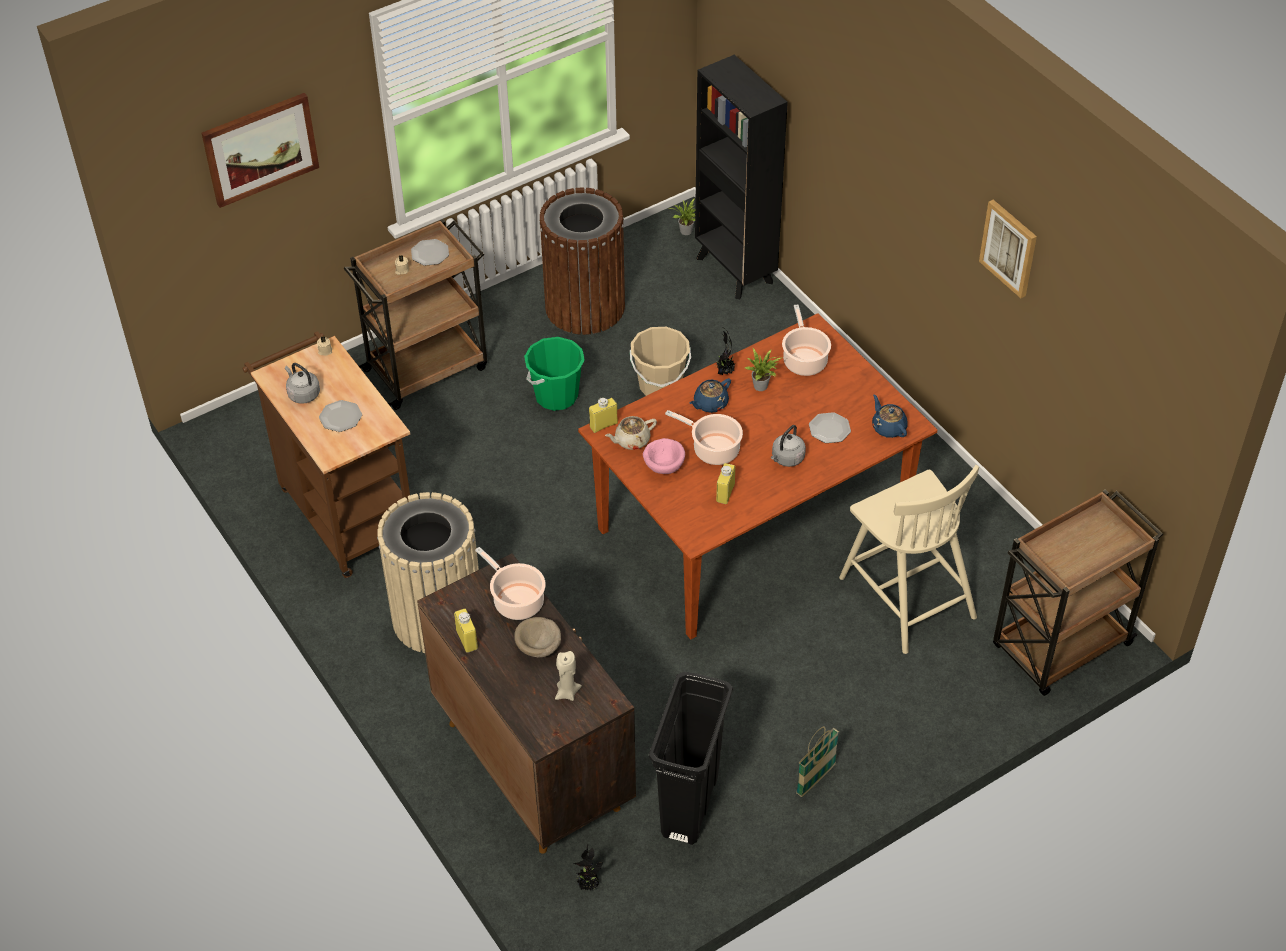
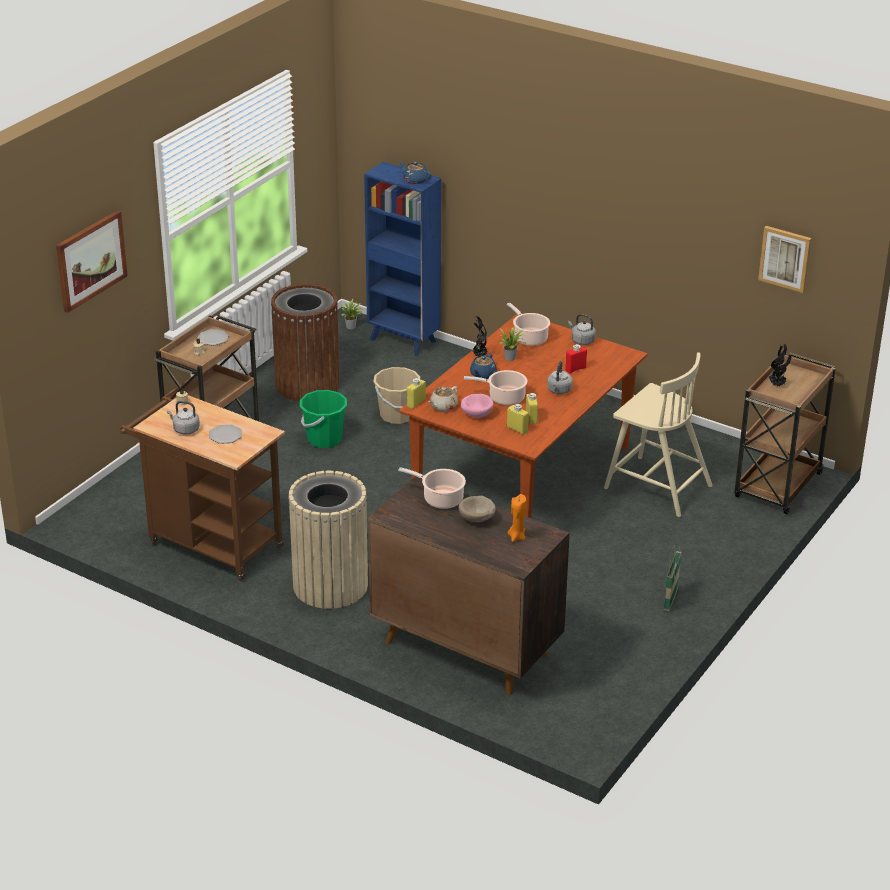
camera: 25 degrees left, 15 degrees down
(467, 640) = (422, 528): yellow bottle -> yellow bottle (517, 429)
(567, 692) = (517, 537): beige candle -> orange candle
(589, 885) = (557, 702): potted plant -> potted plant (778, 385)
(689, 806) = (595, 639): black trash can -> none
(735, 271) = (404, 341): black bookcase -> blue bookcase
(829, 429) = (575, 369): plate -> red bottle
(866, 384) = (581, 341): none -> grey kettle
(888, 427) = (614, 359): blue teapot -> blue teapot (415, 180)
(1009, 248) = (664, 206): picture -> picture (785, 258)

